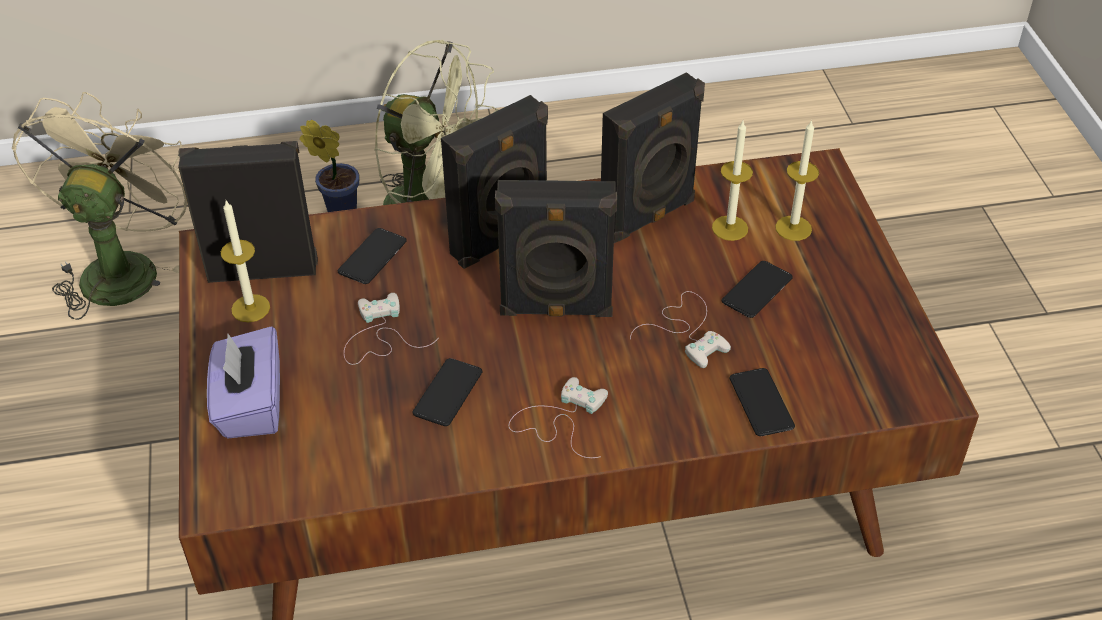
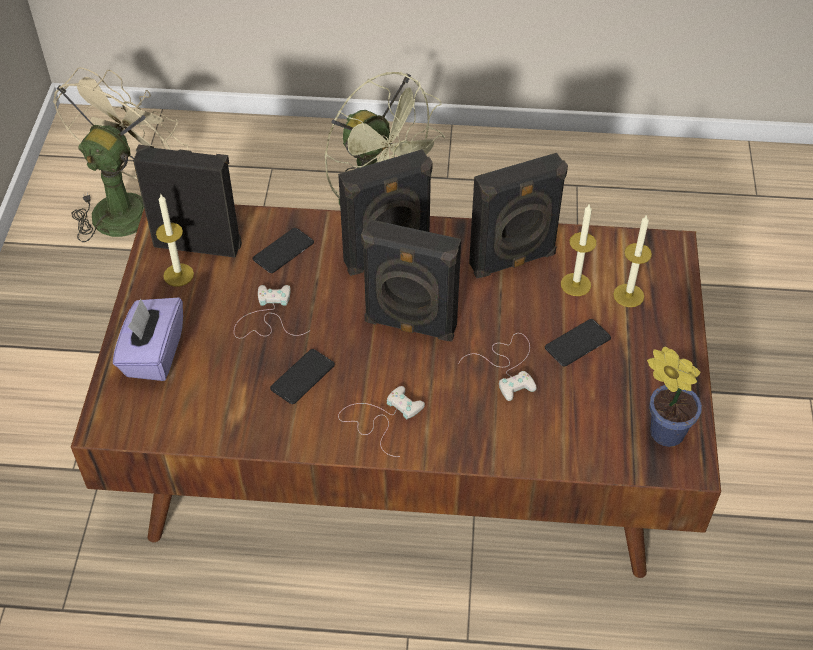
camera: 15 degrees right, 5 degrees up
(338, 209) = (305, 189): potted plant -> potted plant (662, 430)
(761, 403) = (544, 440): phone -> none

